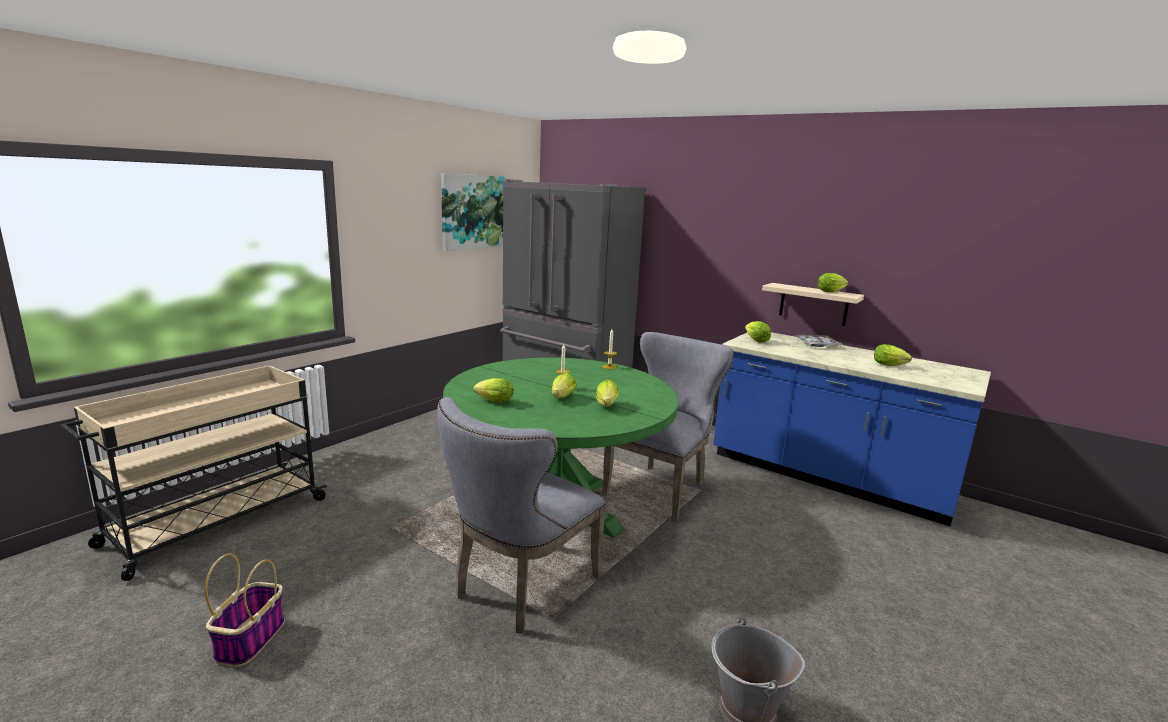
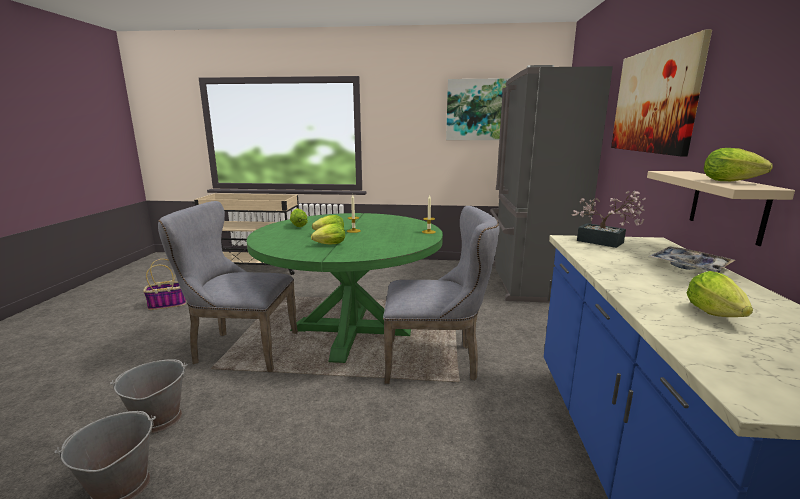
camera: 60 degrees right, 0 degrees up
(639, 675) = (158, 420): none -> grey bucket
(716, 227) = (654, 100): none -> picture
(756, 341) = (605, 242): lettuce -> potted plant

